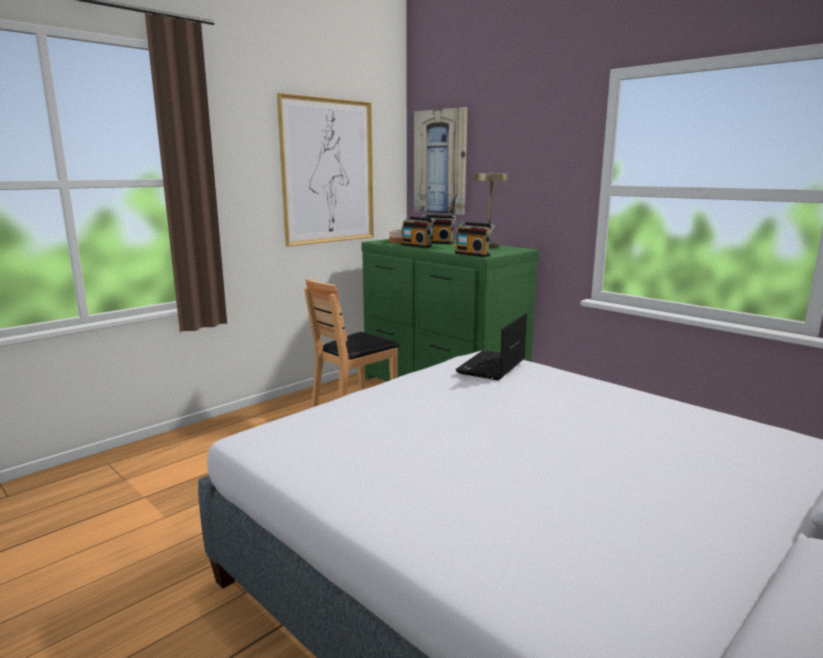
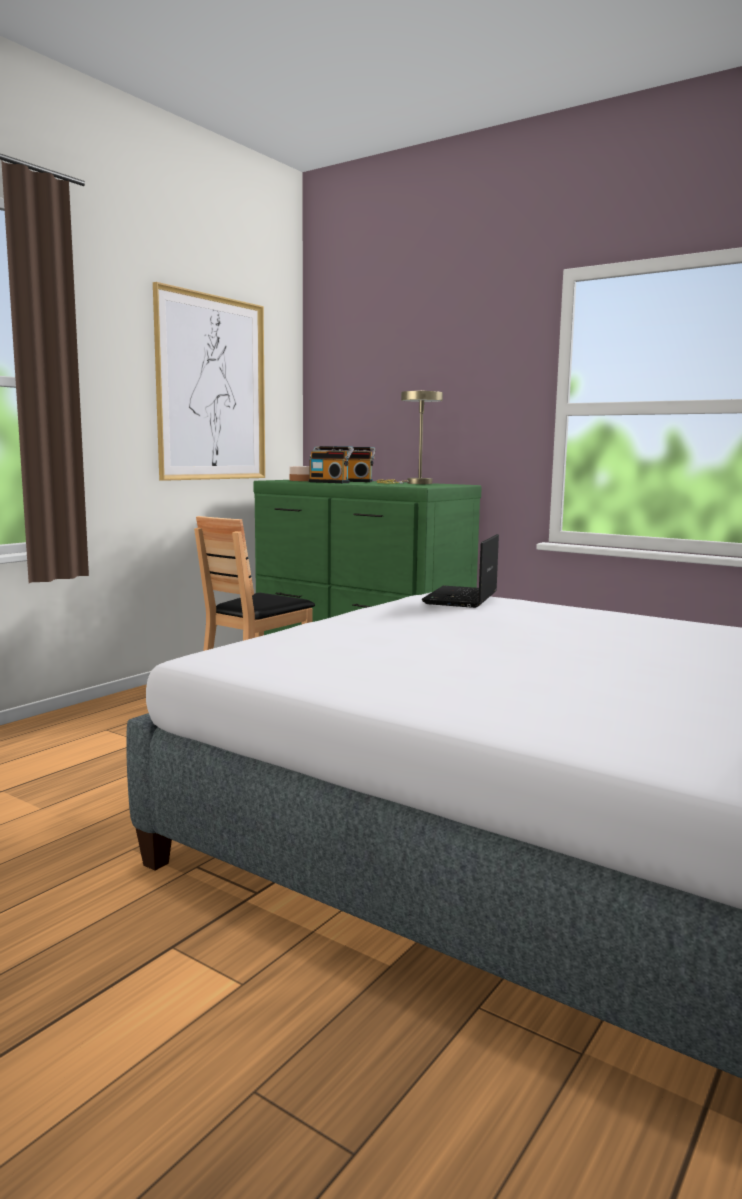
camera: 10 degrees left, 5 degrees down
(440, 162) = (350, 384): picture -> none
(473, 254) = (408, 486): radio -> none

